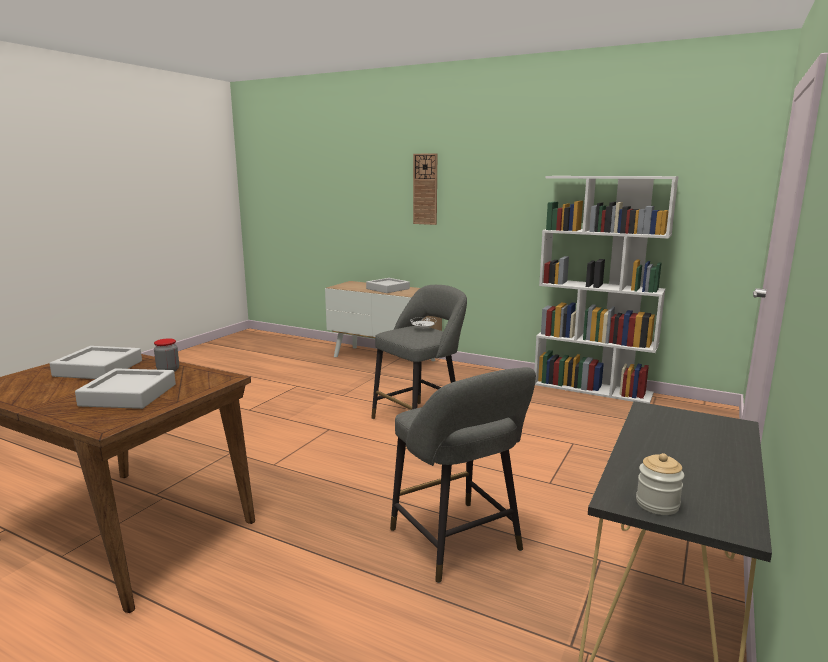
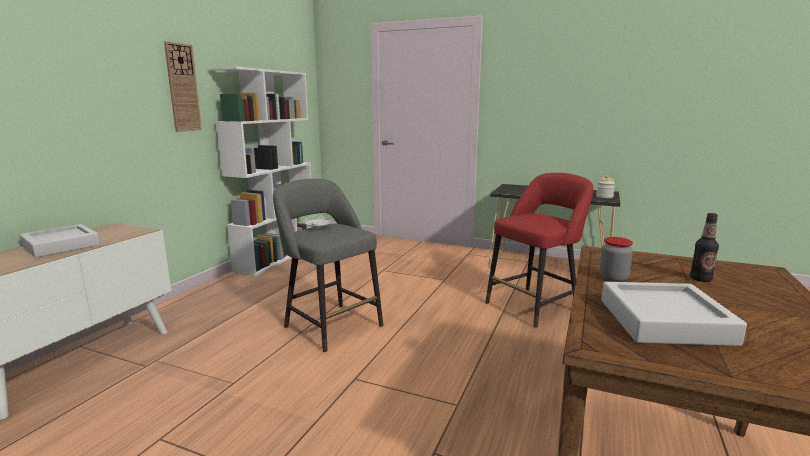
camera: 95 degrees left, 0 degrees up
(128, 395) = (700, 279): grey tray -> bottle
(425, 189) = (52, 76): wall clock -> wall clock (182, 88)
(459, 543) = (534, 306): grey stool -> red stool

